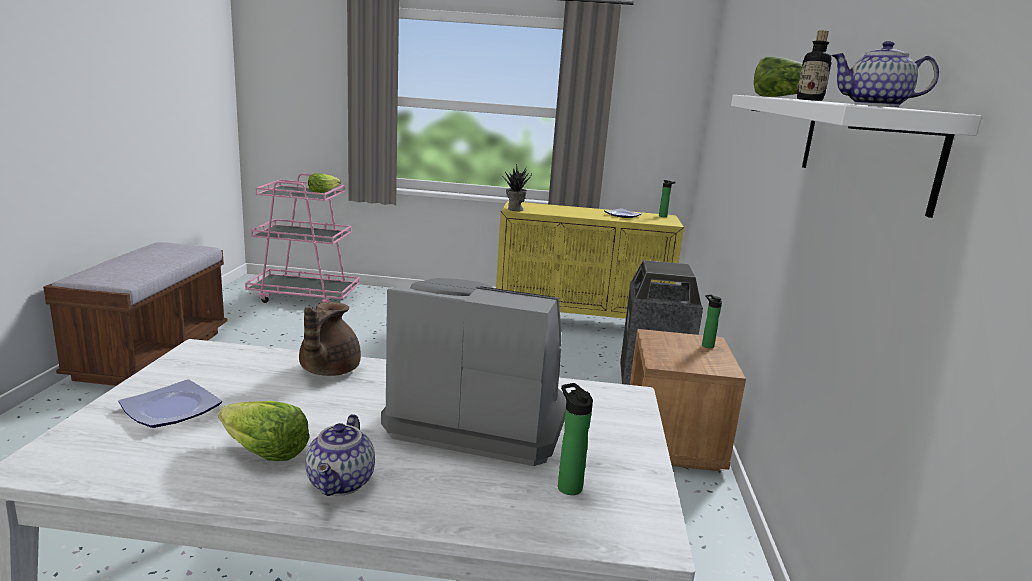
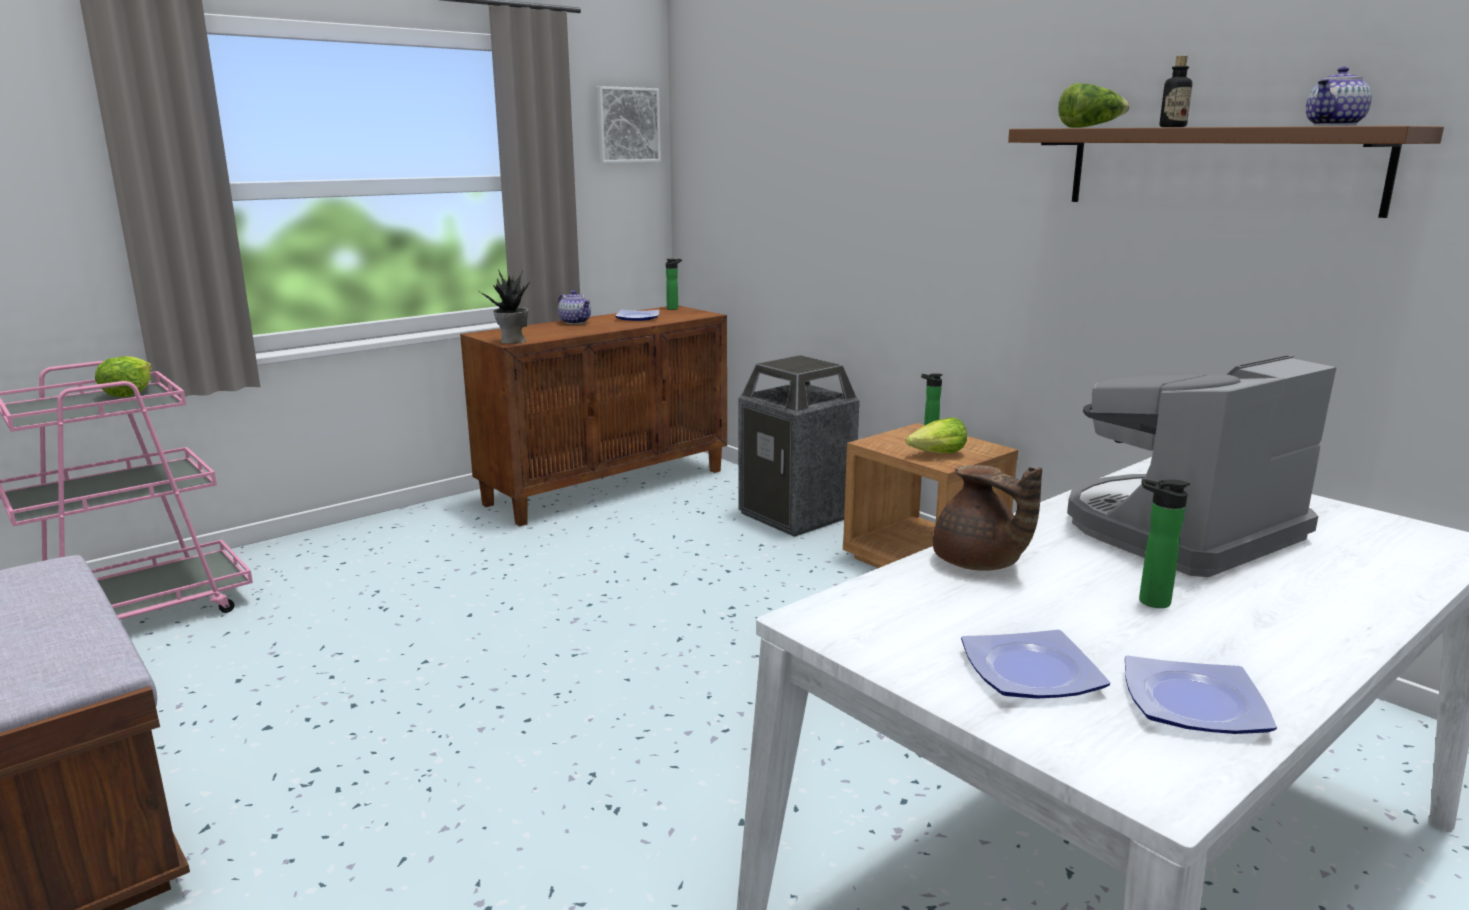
camera: 45 degrees left, 0 degrees up
(159, 461) = (1196, 705): none -> plate
(263, 452) = (1204, 644): lettuce -> lettuce (938, 454)
(342, 483) = (1305, 622): teapot -> teapot (576, 322)
(567, 486) = (1350, 539): bottle -> bottle (1149, 601)
(580, 322) = (607, 486): yellow cabinet -> brown cabinet
(668, 83) = (626, 125): none -> picture
(862, 146) = (1218, 168): white shelf -> brown shelf

